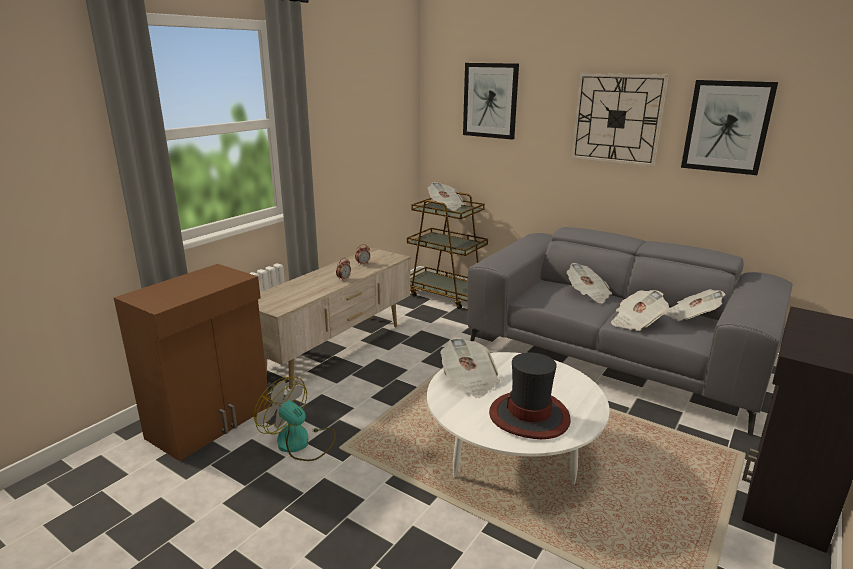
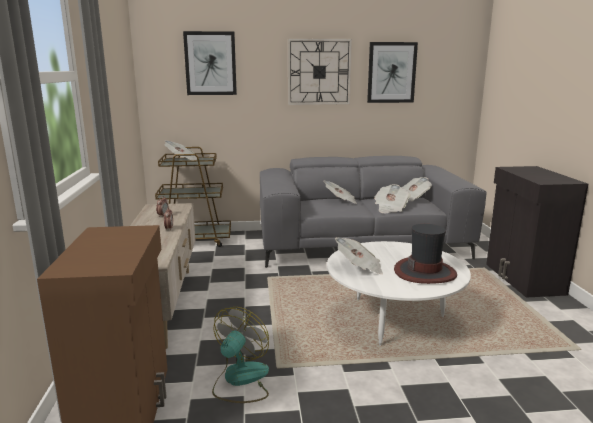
camera: 40 degrees left, 5 degrees down
(300, 443) = (240, 380): fan -> fan turned 120 degrees clockwise

